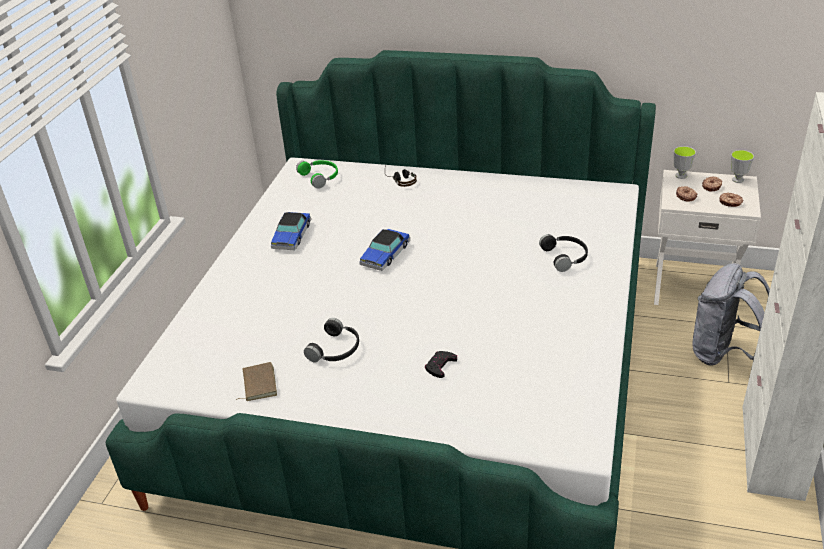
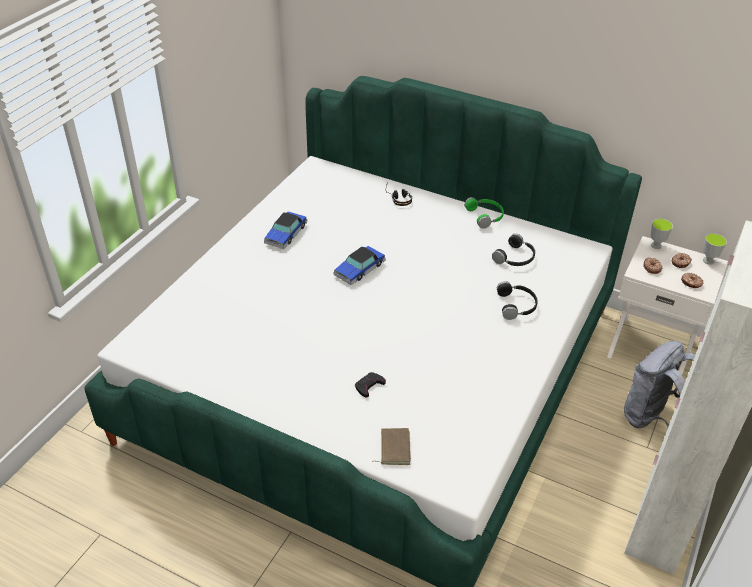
camera: 10 degrees right, 5 degrees up
(258, 384) = (213, 367): brown book -> brown book (393, 448)
(320, 177) = (329, 181): green headphones -> green headphones (485, 216)
(336, 349) = (287, 350): black headphones -> black headphones (515, 258)

